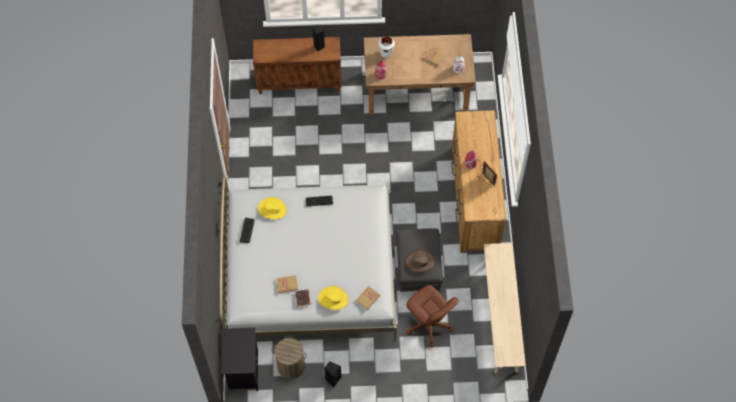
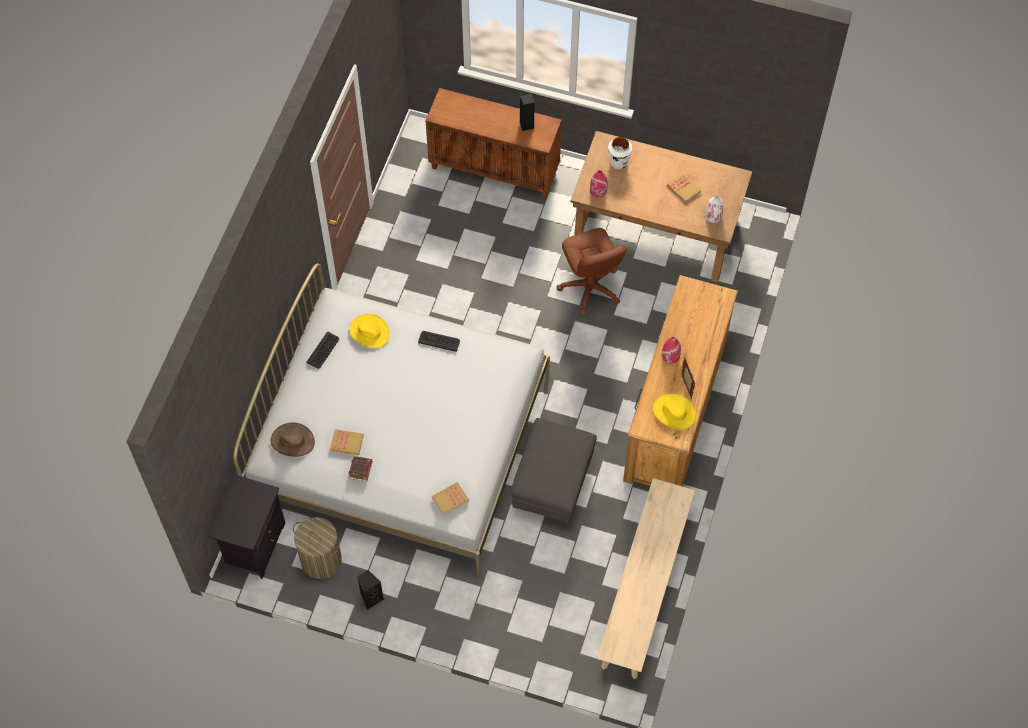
camera: 20 degrees right, 0 degrees up
(333, 298) = (401, 483): yellow hat -> yellow hat (674, 412)
(420, 262) = (549, 473): brown hat -> brown hat (292, 441)
(428, 325) = (535, 568): brown office chair -> brown office chair (590, 288)

